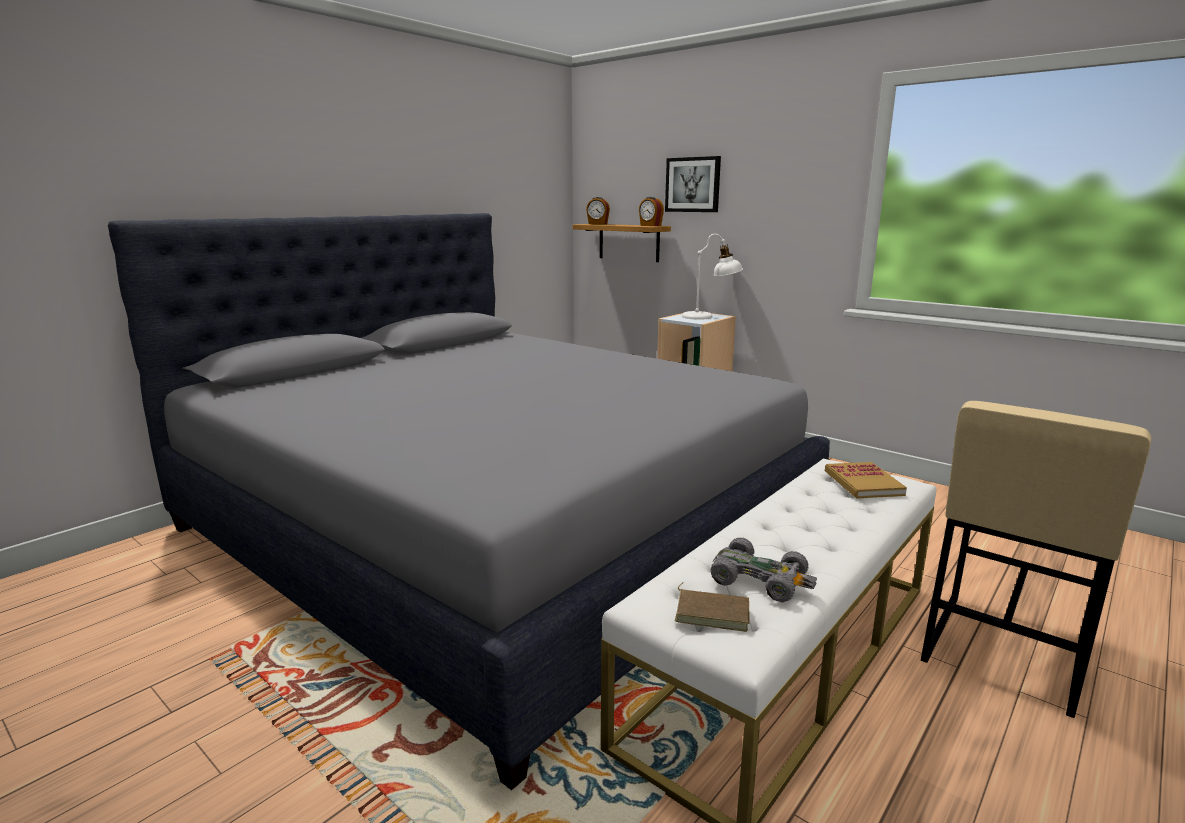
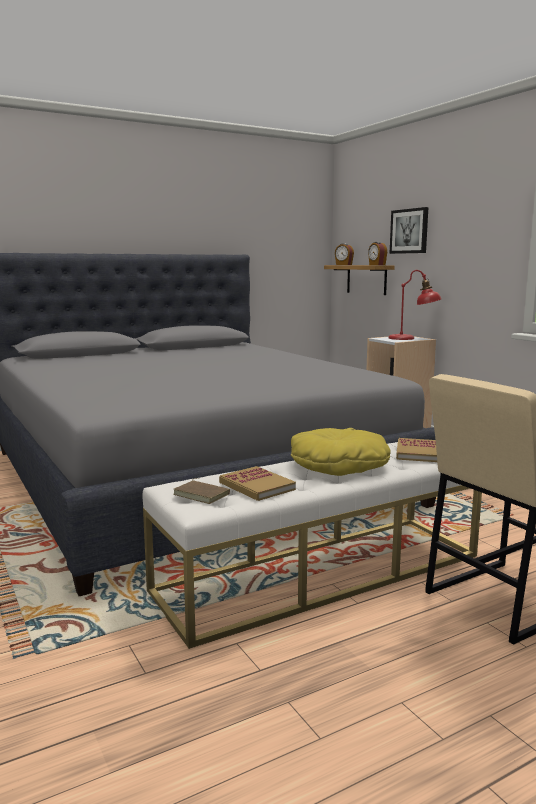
camera: 20 degrees right, 5 degrees down
(710, 316) = (413, 338): white table lamp -> red table lamp
(760, 580) = (256, 486): grey toy car -> book
(803, 519) = (338, 465): none -> yellow pillow

